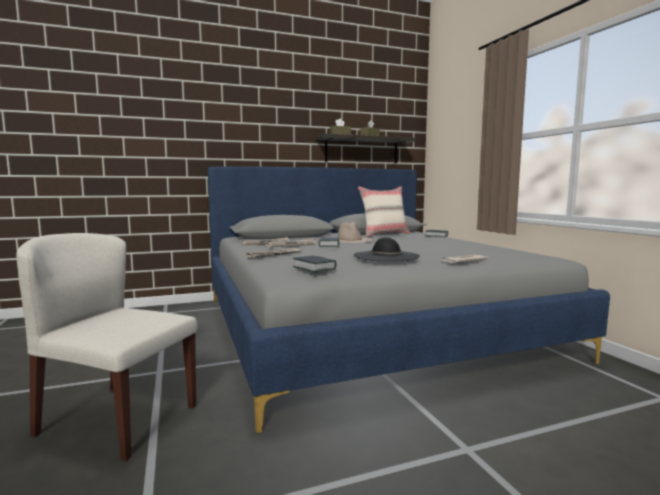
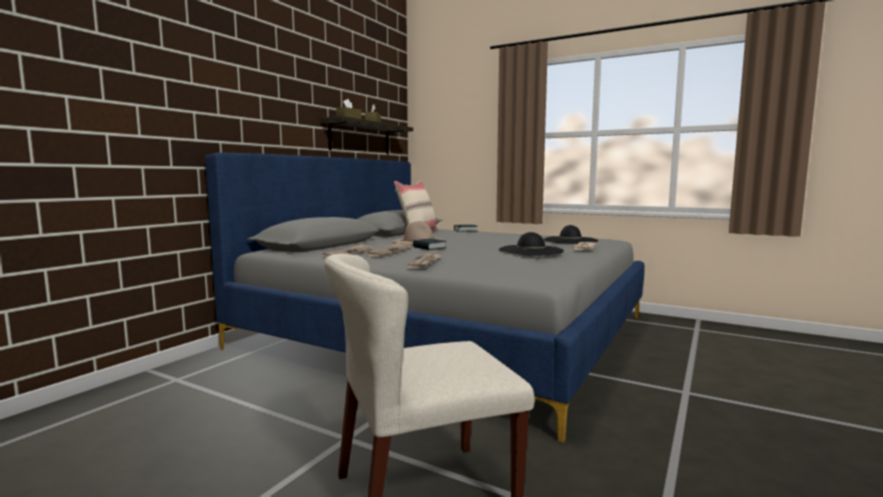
camera: 40 degrees left, 0 degrees up
(314, 268) = (533, 267): book -> none
(490, 253) = (570, 240): none -> black hat

